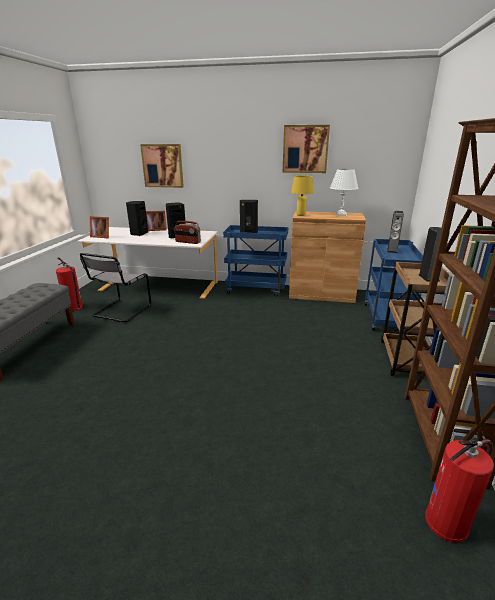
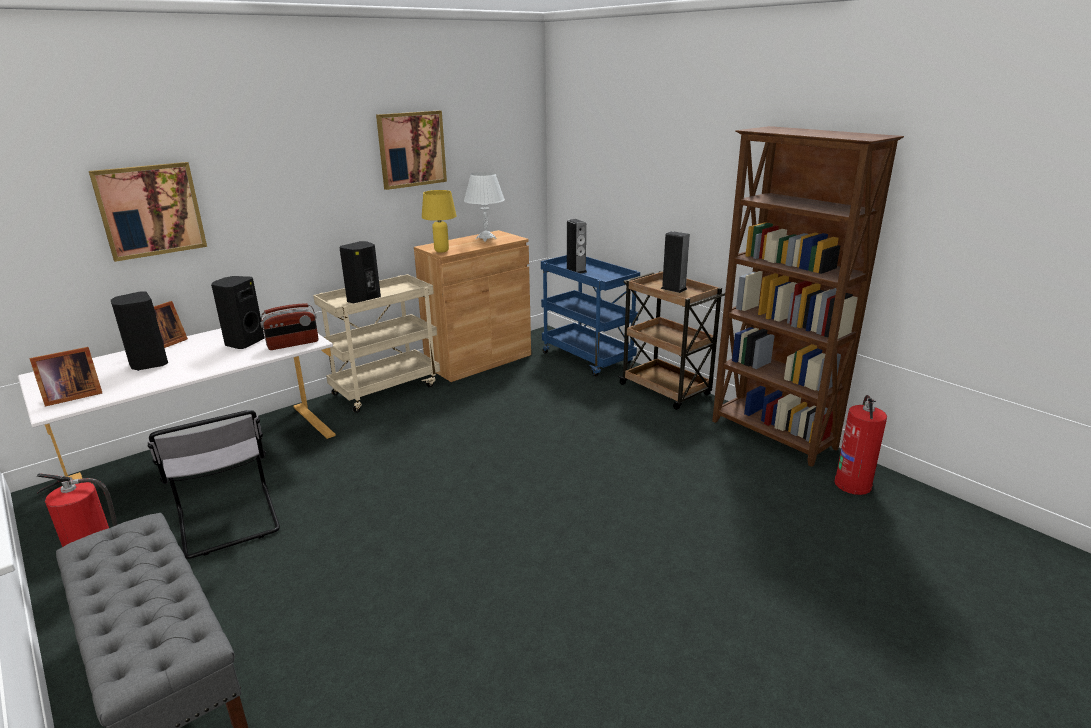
camera: 50 degrees left, 0 degrees up
(256, 289) = (386, 389): blue cart -> beige cart

